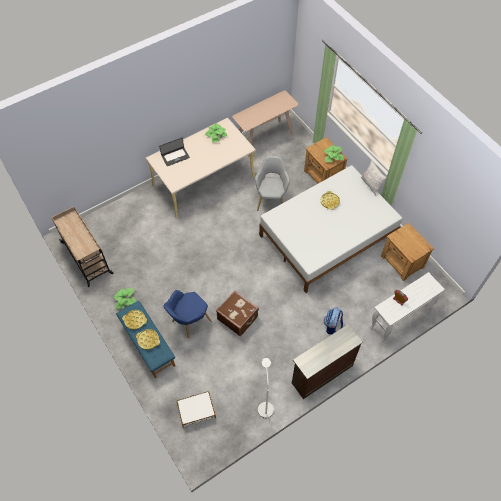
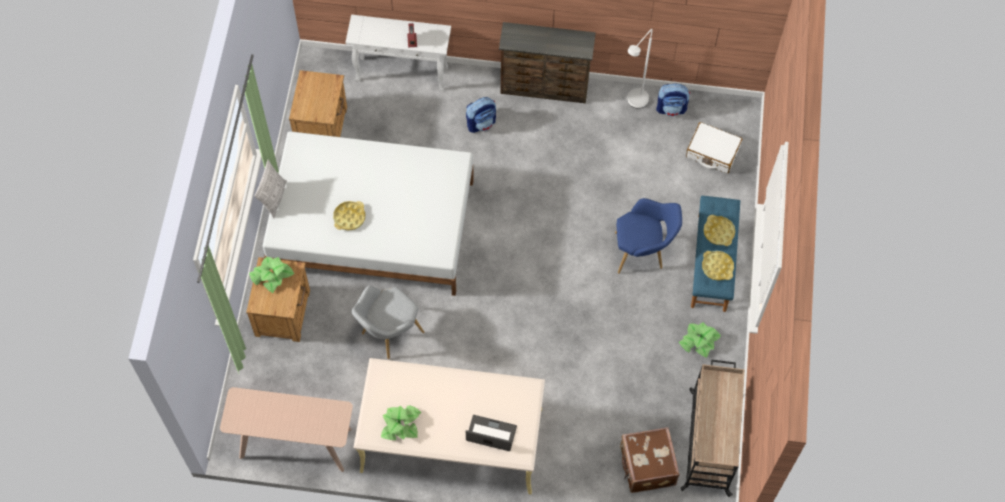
camera: 140 degrees left, 5 degrees up
(237, 317) = (580, 213): brown suitcase -> brown suitcase (646, 467)
(242, 420) = (671, 108): none -> backpack

